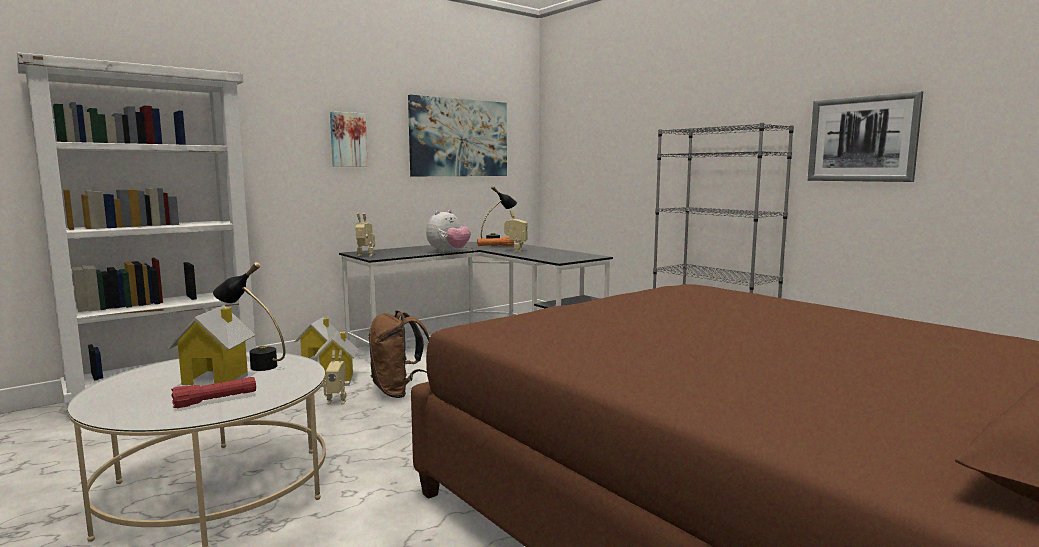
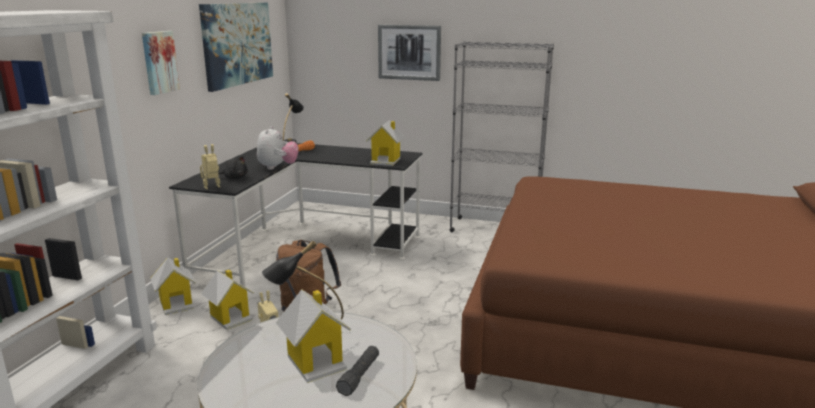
camera: 35 degrees left, 10 degrees up
(215, 400) = (359, 376): red flashlight -> black flashlight
(396, 253) = (234, 178): none -> black plush toy
(515, 250) = (331, 156): toy robot -> none
(557, 257) = (386, 160): none -> toy house
(862, 139) = (602, 56): picture -> picture (409, 52)

